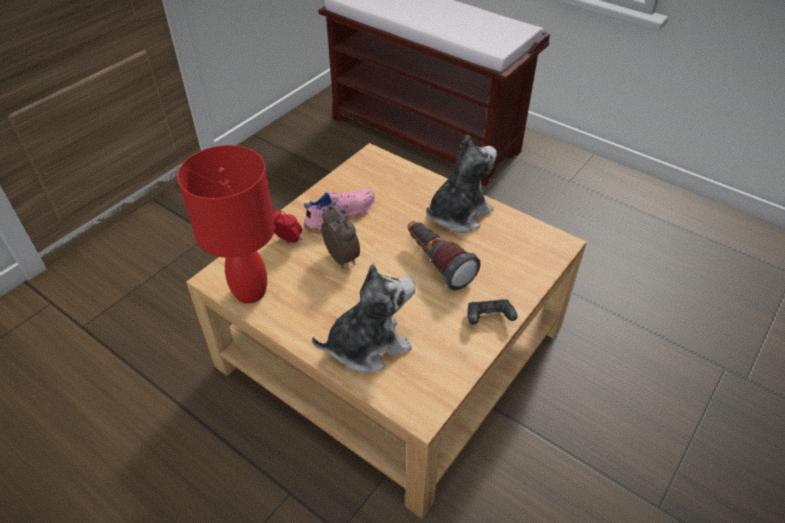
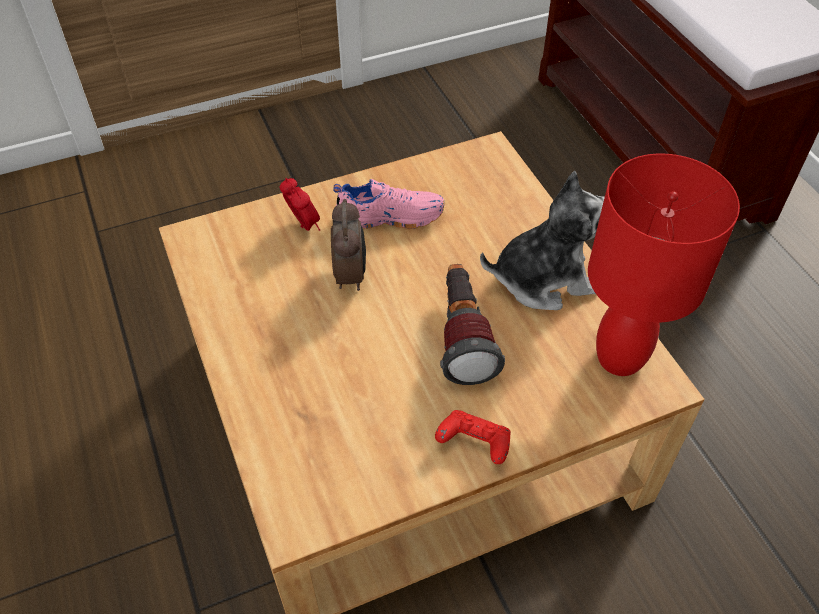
camera: 30 degrees right, 5 degrees up
(251, 291) = (217, 271): red table lamp -> red table lamp (621, 358)
(367, 345) = (296, 403): plush toy -> none
(489, 318) = (474, 444): black game controller -> red game controller

